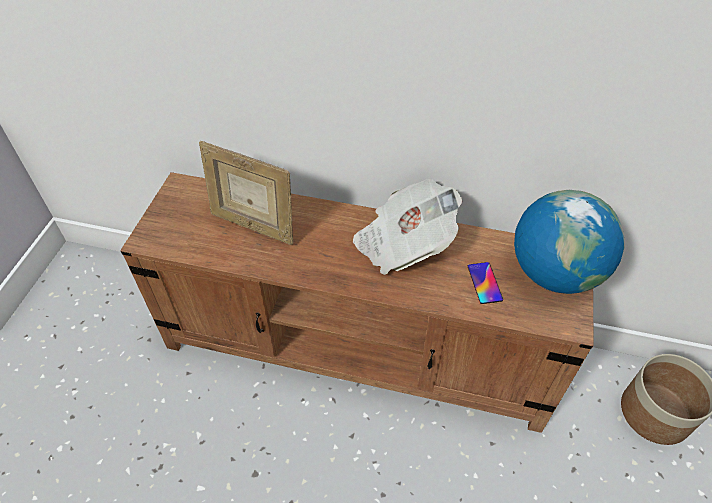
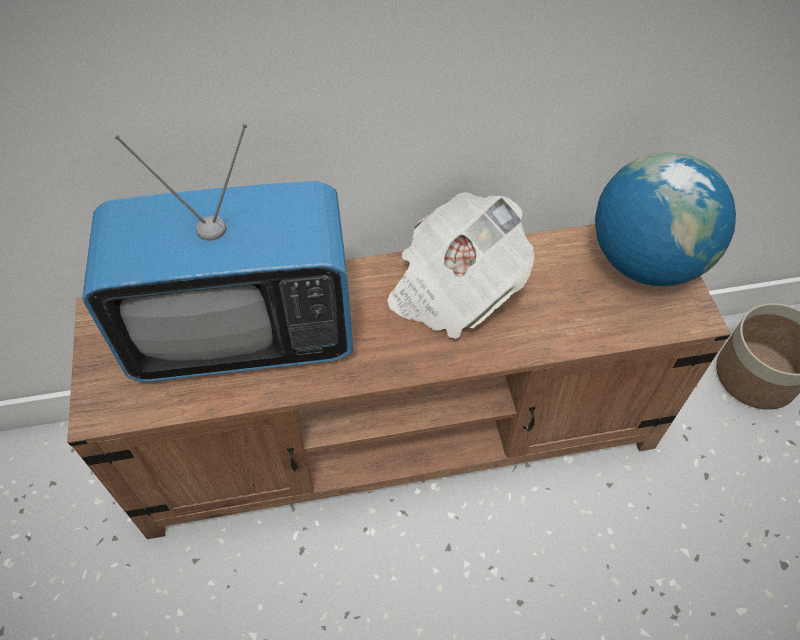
camera: 25 degrees left, 5 degrees up
(253, 225) = (244, 334): picture frame -> television
(484, 283) = (576, 303): phone -> none

